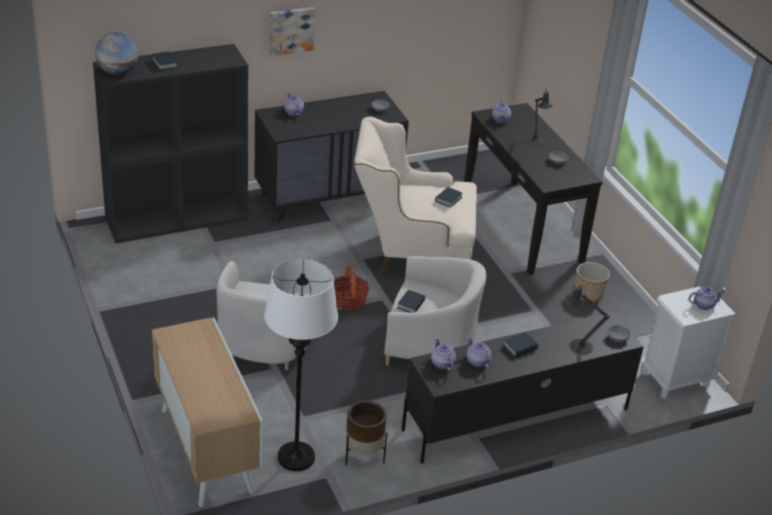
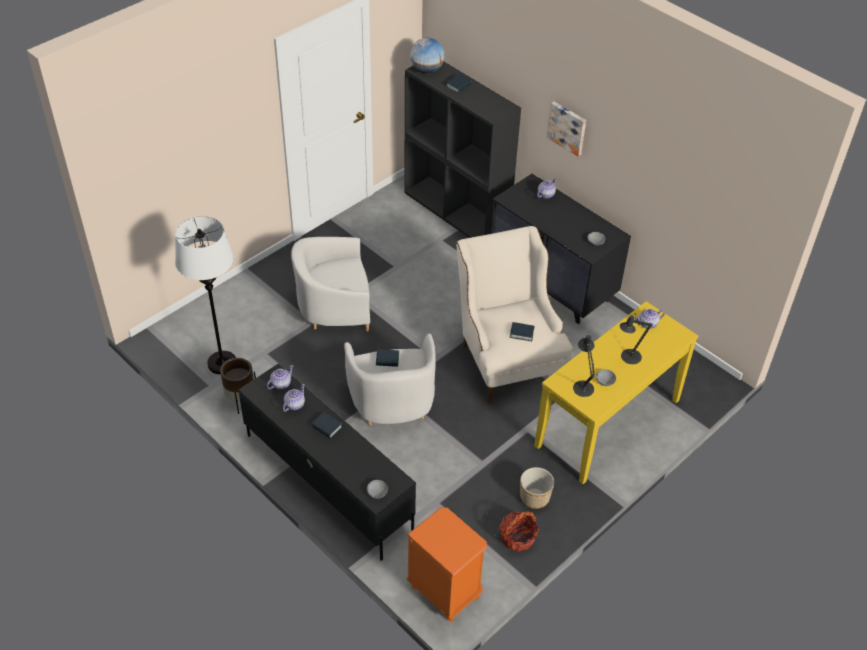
camera: 70 degrees right, 10 degrees up
(205, 449) = (209, 314): cabinet -> none
(349, 300) = (418, 338): basket -> basket (517, 537)
(522, 226) = (608, 423): black console table -> yellow console table
(577, 346) = (349, 465): black table lamp -> black table lamp (582, 386)
(675, 379) = (445, 591): white nightstand -> orange nightstand
(704, 305) = (450, 545): teapot -> none

